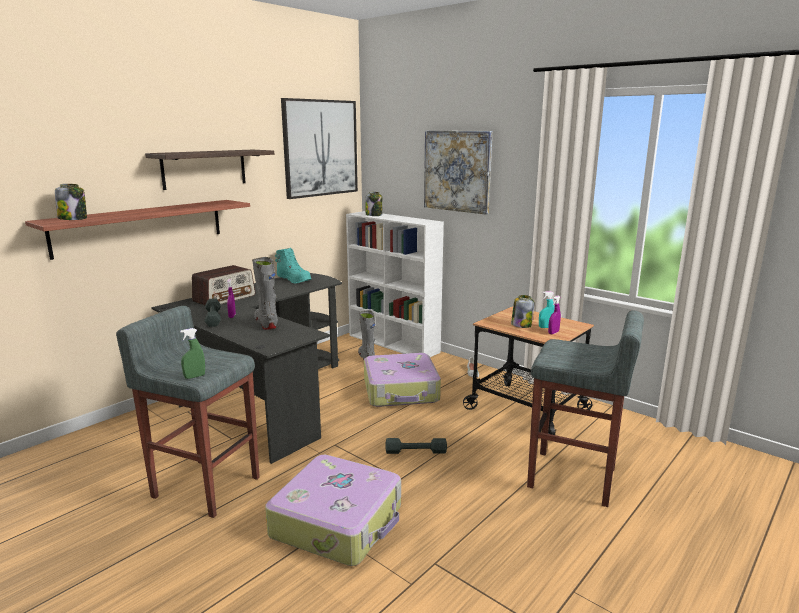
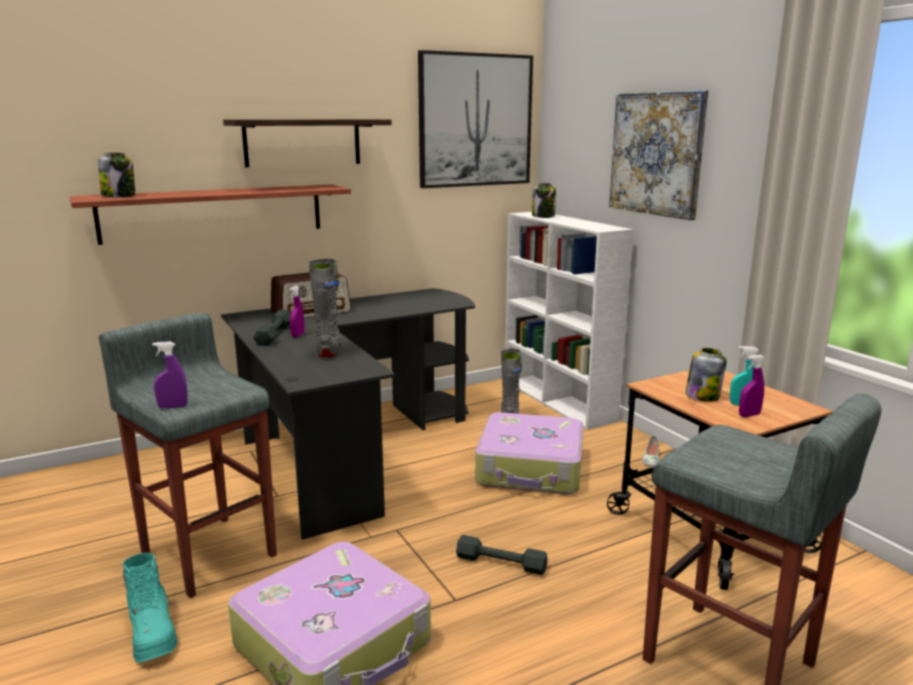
camera: 20 degrees right, 0 degrees up
(194, 376) = (173, 407): green spray bottle -> purple spray bottle
(294, 280) = (416, 297): turquoise boot -> turquoise boot (152, 633)

